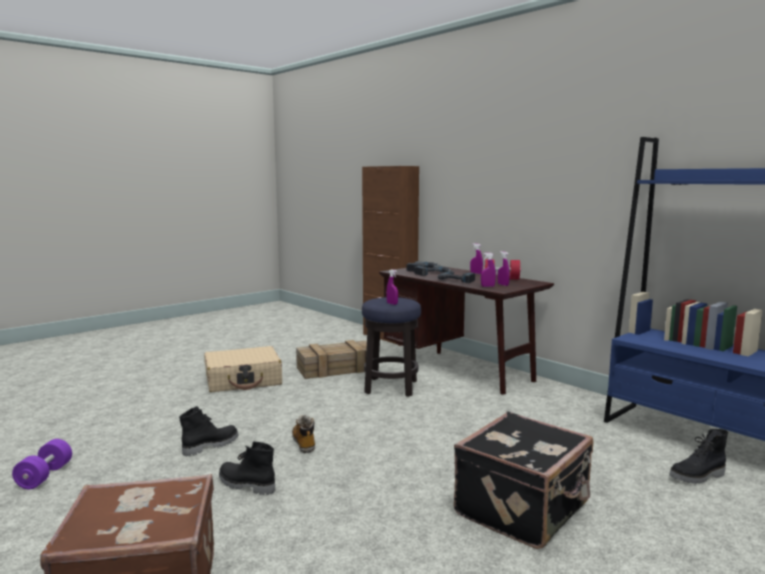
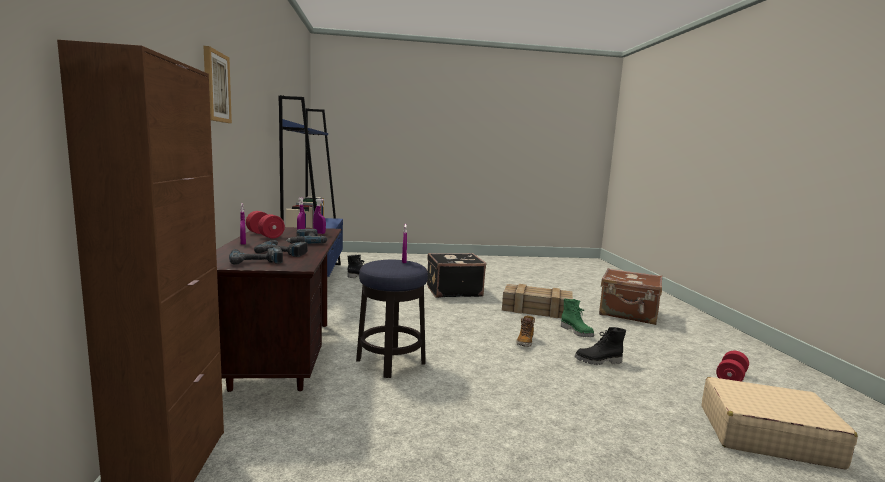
camera: 145 degrees left, 0 degrees up
(45, 476) = (731, 378): purple dumbbell -> red dumbbell
(243, 380) = (543, 440): beige suitcase -> beige suitcase (766, 435)
(245, 485) = (577, 332): black boot -> green boot
(338, 368) = (396, 413): crate -> crate (535, 309)
(490, 160) = (215, 87): none -> picture

